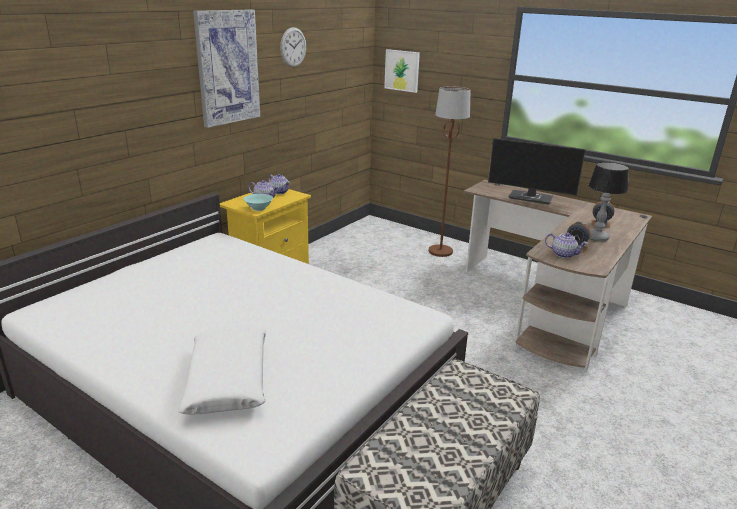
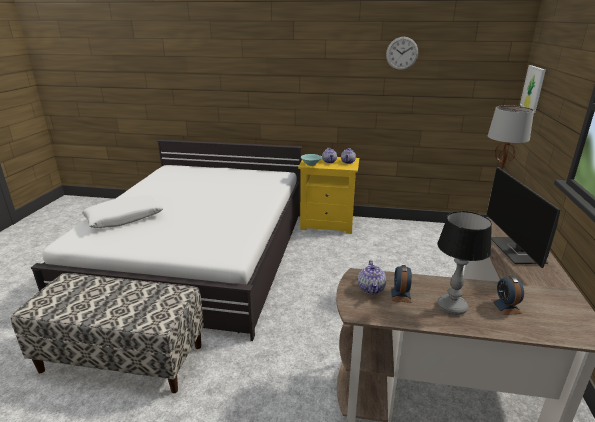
camera: 65 degrees right, 0 degrees up
(227, 67) = (329, 62): picture -> none

